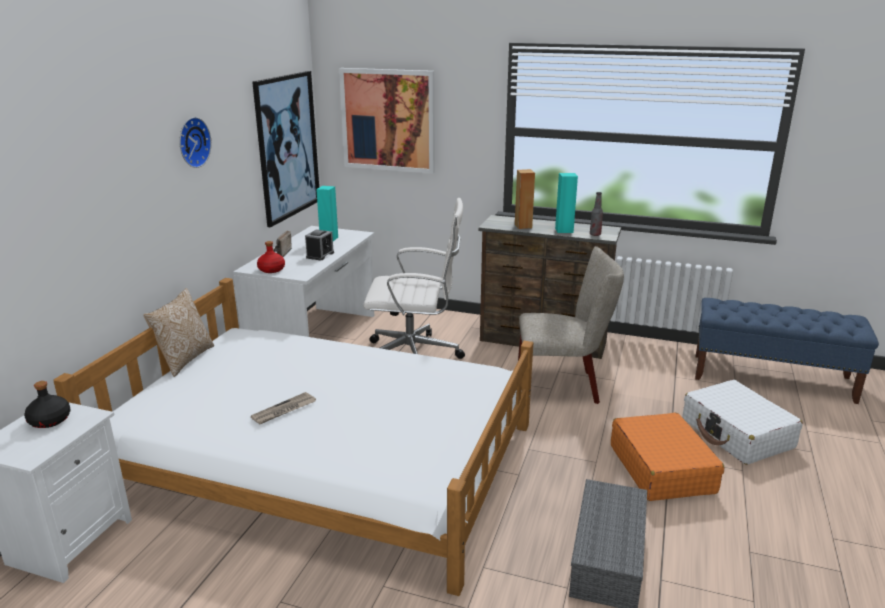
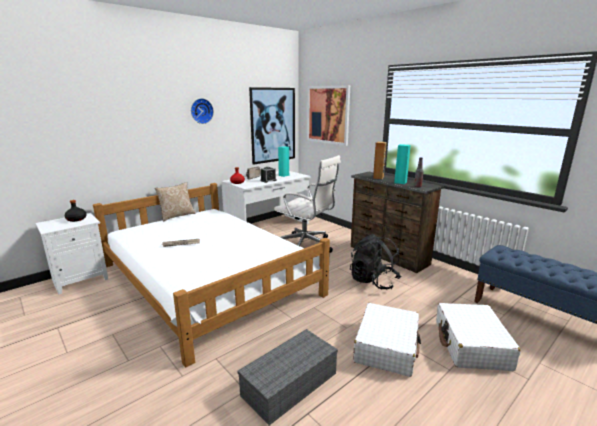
camera: 30 degrees right, 5 degrees down
(563, 386) = (373, 281): beige chair -> black backpack
(661, 468) = (387, 347): orange suitcase -> white suitcase

